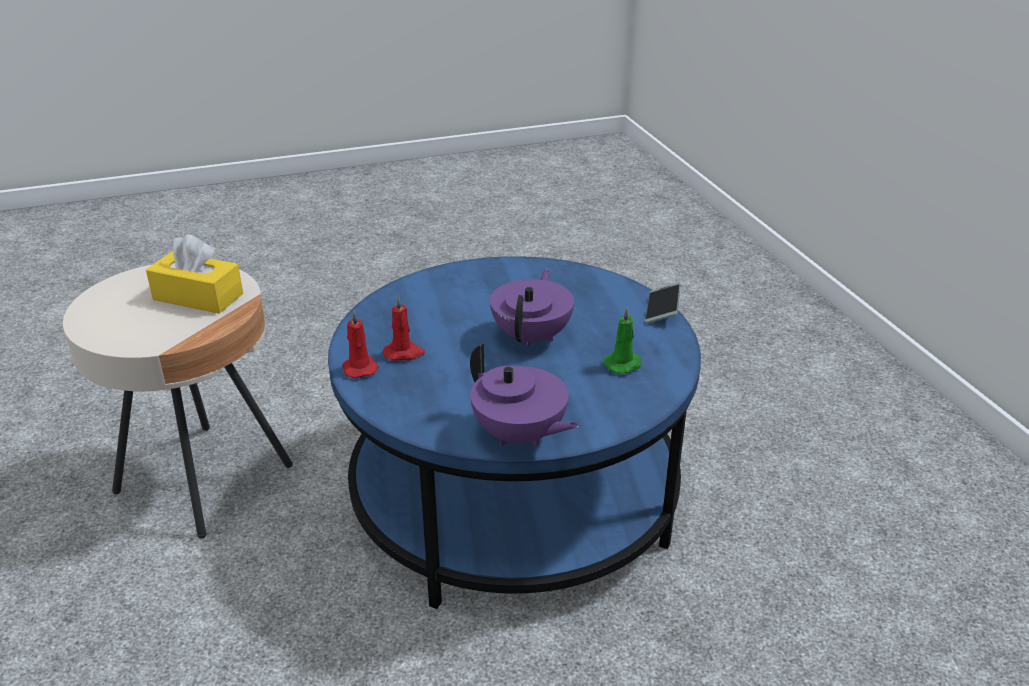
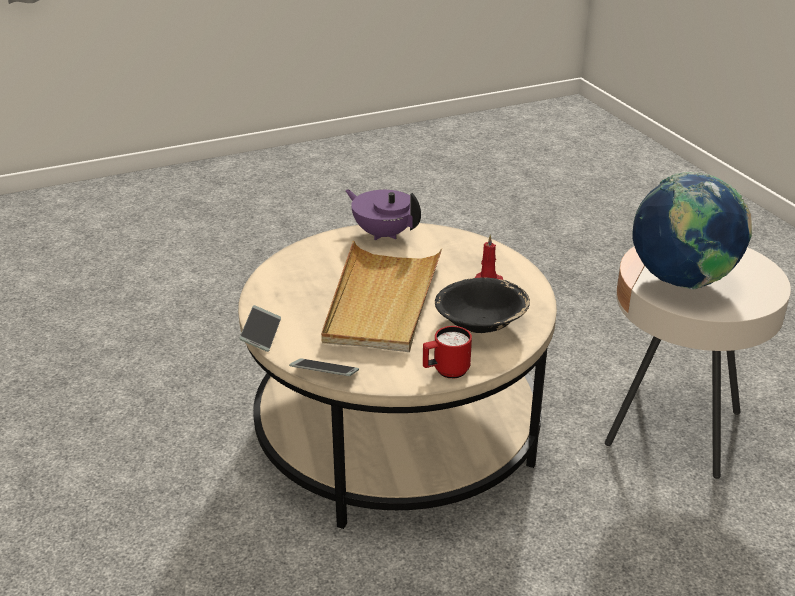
camera: 175 degrees right, 0 degrees up
(198, 297) = (682, 282): yellow tissue box -> globe
(359, 368) = (515, 270): red candle -> none
(431, 308) = (480, 323): none -> black bowl
(481, 270) = (446, 371): none -> red mug
(514, 495) = (397, 430): blue coffee table -> beige coffee table
(532, 336) = (382, 301): purple teapot -> beige tray
(593, 273) = (324, 373): none -> phone
(624, 364) = (306, 282): green candle -> none

